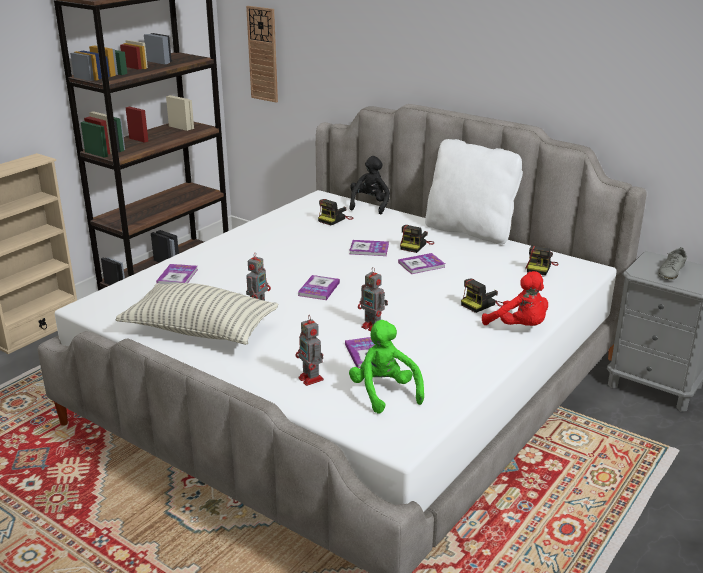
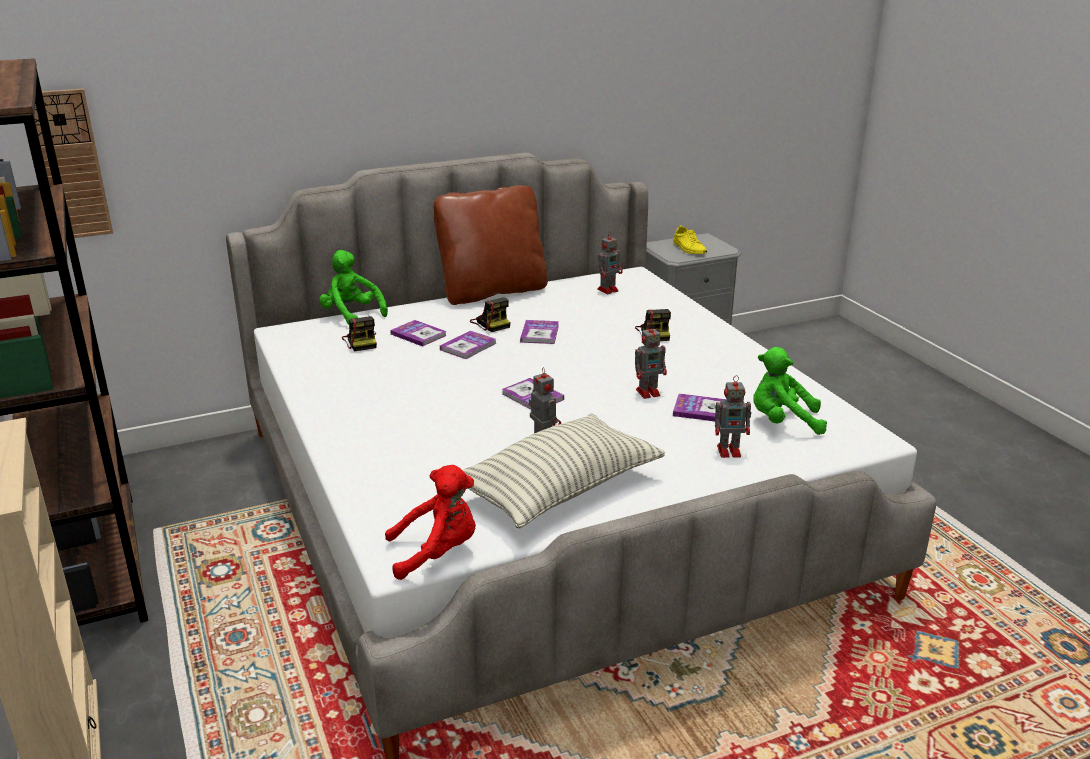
camera: 60 degrees left, 0 degrees up
(177, 276) = (388, 473): book -> book (418, 335)
(370, 205) = (351, 314): black plush toy -> green plush toy
(470, 231) = (492, 291): white pillow -> brown pillow
(519, 327) = (712, 332): red plush toy -> red plush toy (437, 553)
(540, 267) = (608, 290): camera -> toy robot
(671, 272) = (689, 248): grey shoe -> yellow shoe

